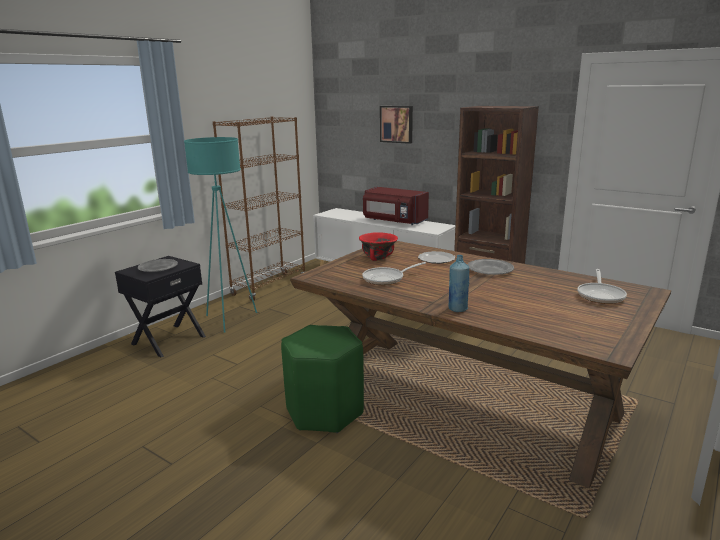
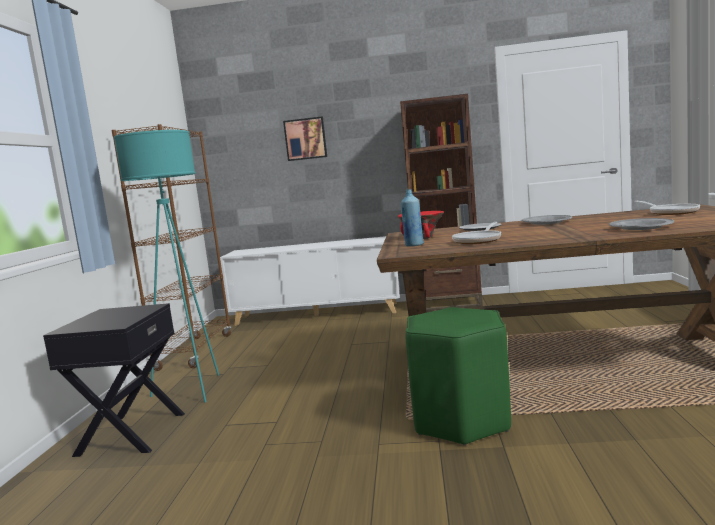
camera: 30 degrees left, 10 degrees down
(158, 268) = (112, 317): grey plate -> grey plate (640, 227)
(393, 221) = (325, 244): red microwave -> none
(457, 309) = (604, 234): blue bottle -> blue bottle (414, 245)

